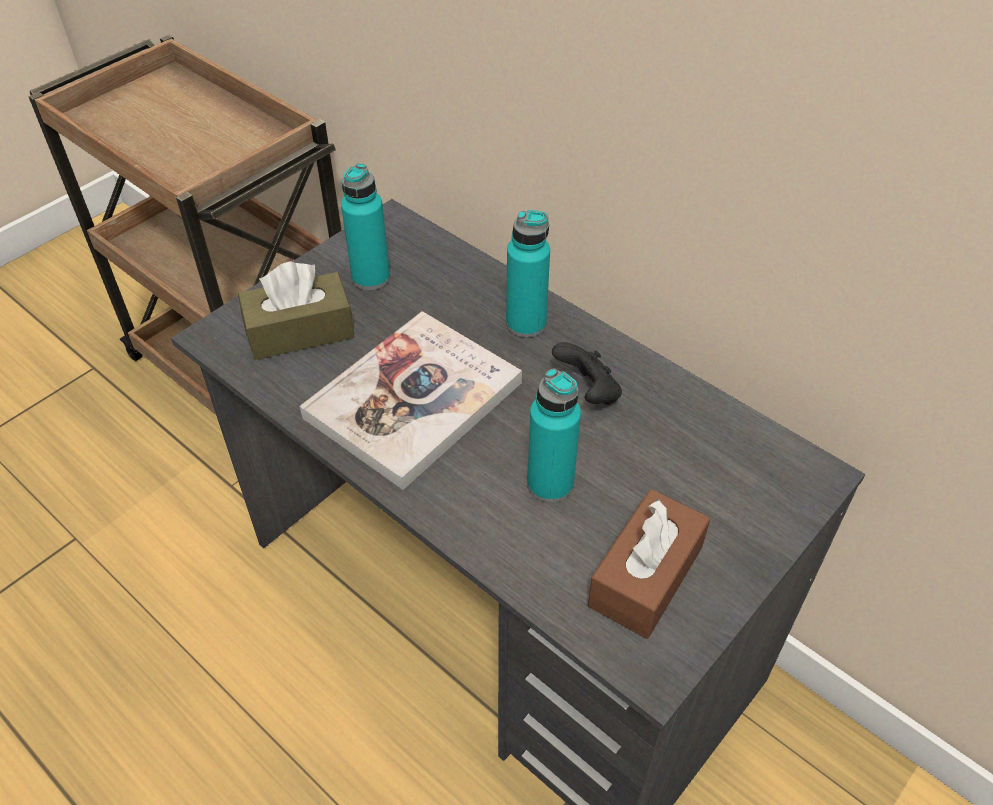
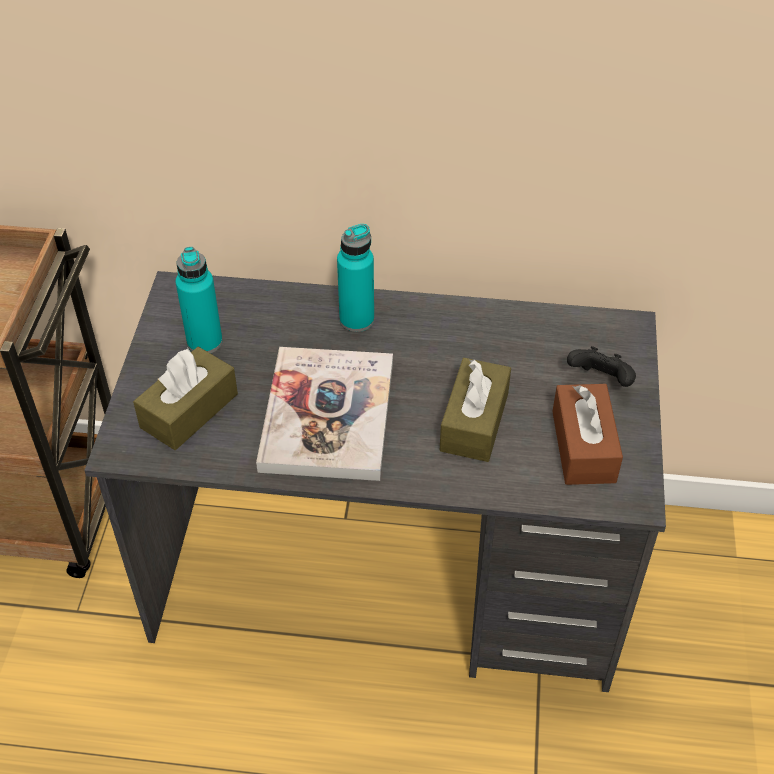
camera: 35 degrees left, 0 degrees up
(550, 484) = (474, 422): turquoise bottle -> brown tissue box
(588, 392) = (443, 347): black game controller -> black game controller (600, 381)

